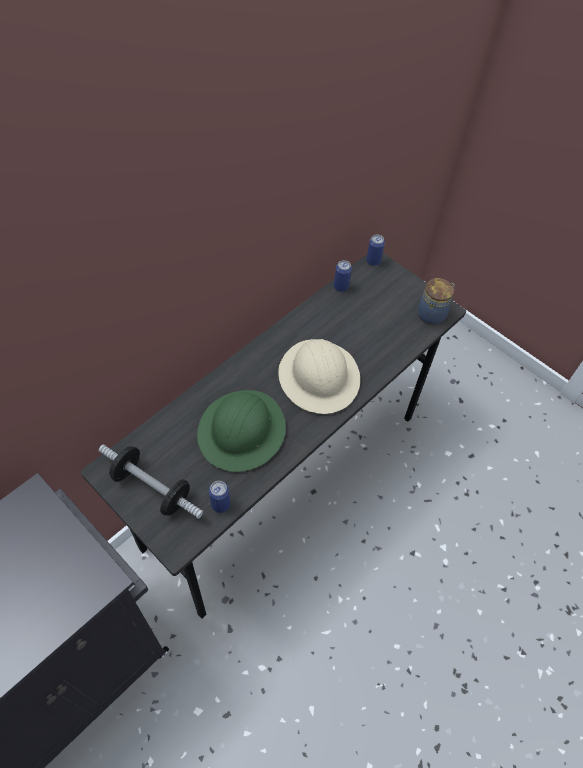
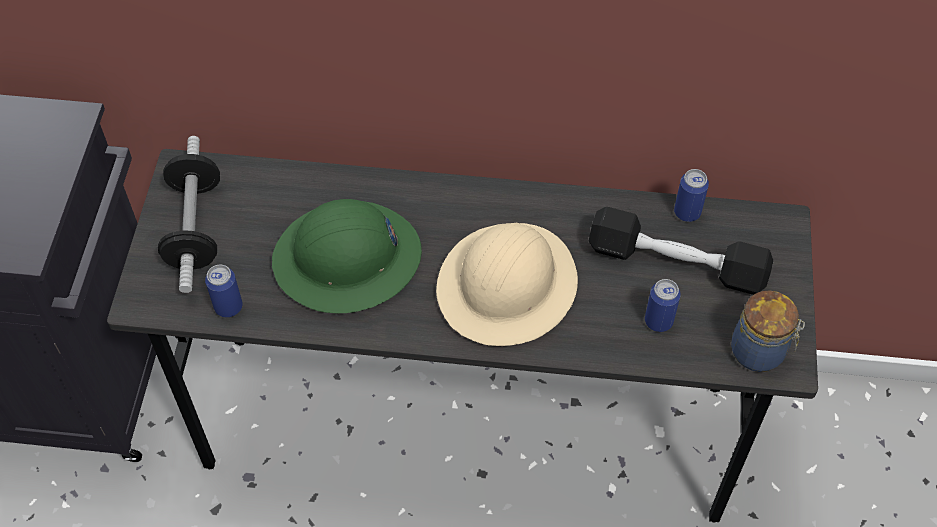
camera: 55 degrees right, 0 degrees up
(363, 309) = (676, 263): none -> black dumbbell
(373, 261) = (778, 219): can -> can (658, 321)

